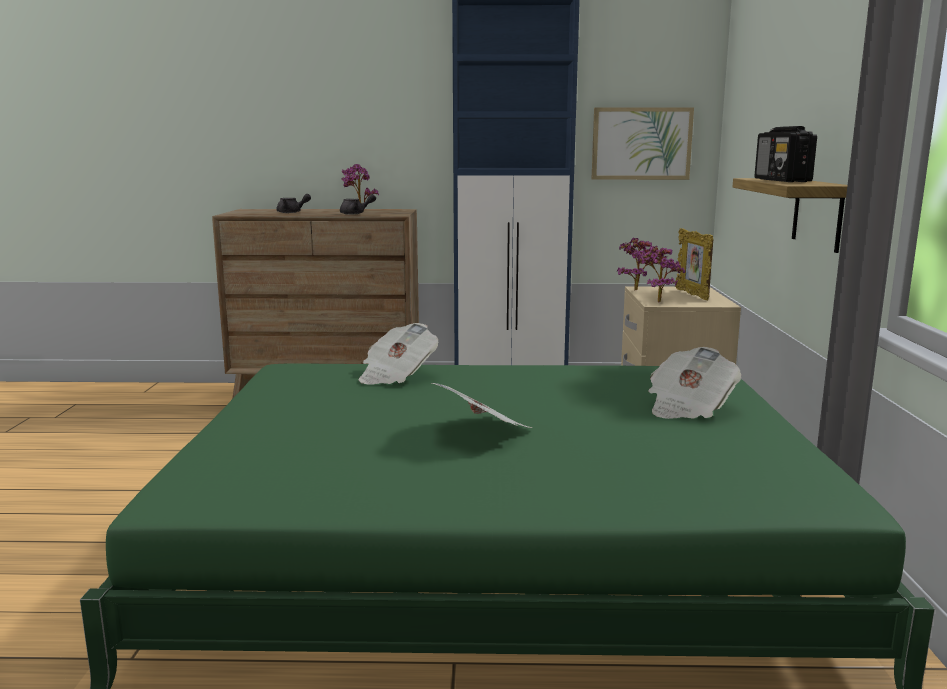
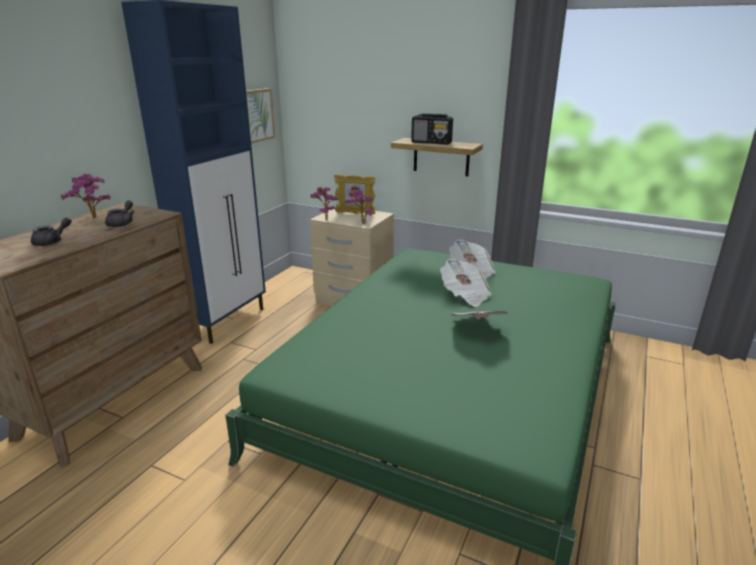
camera: 65 degrees left, 10 degrees up
(396, 375) = (344, 331): newspaper -> newspaper (464, 295)

